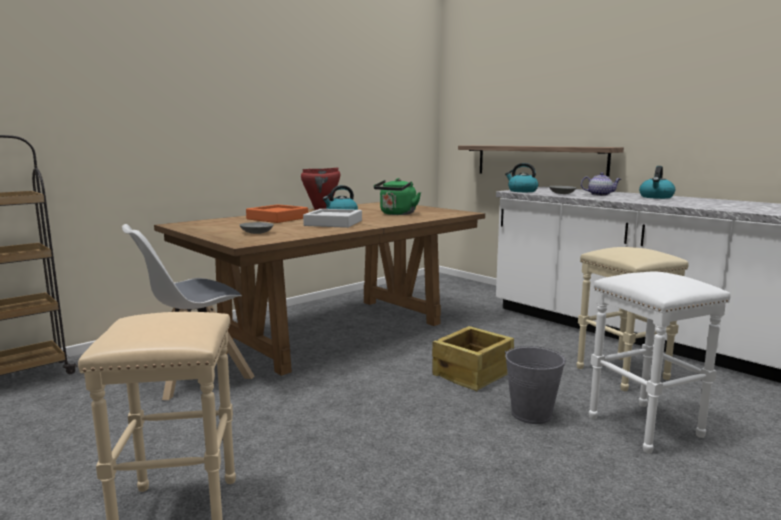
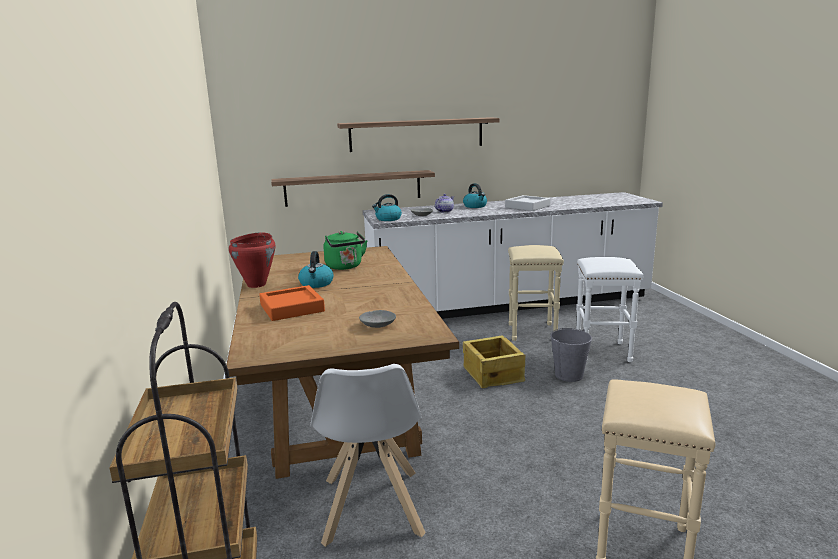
camera: 60 degrees left, 5 degrees up
(333, 223) = (364, 292): grey tray -> grey tray (527, 206)
(613, 102) = (416, 134): none -> shelf

